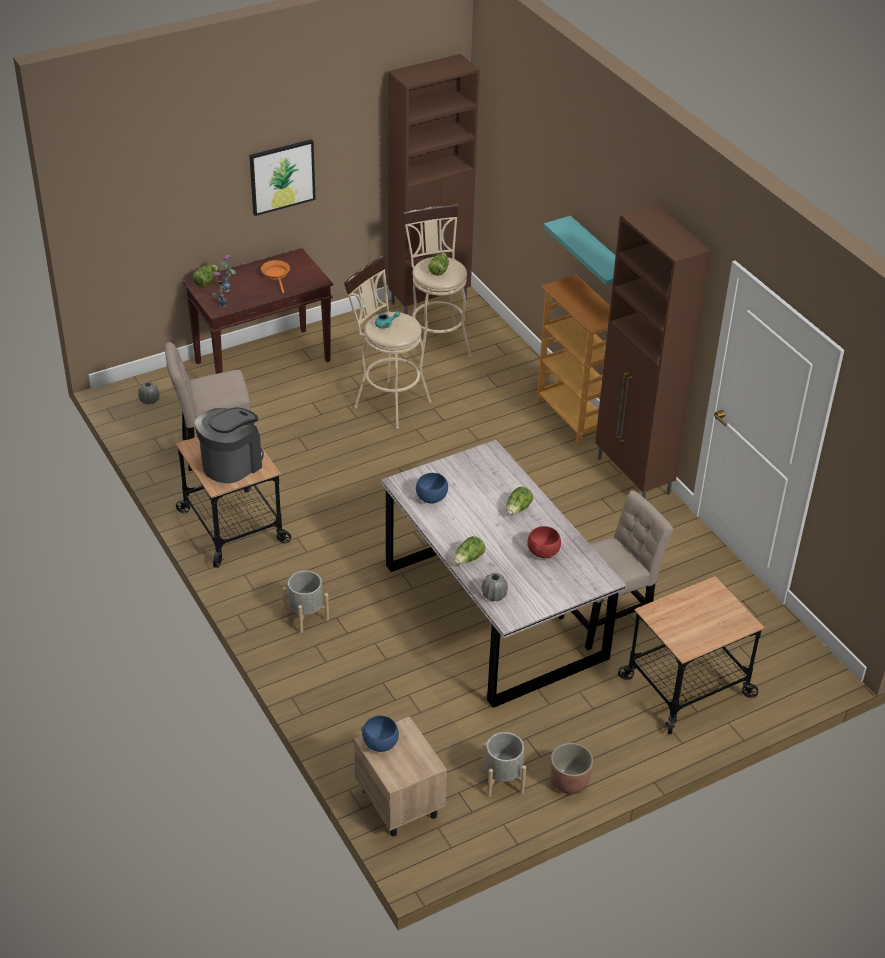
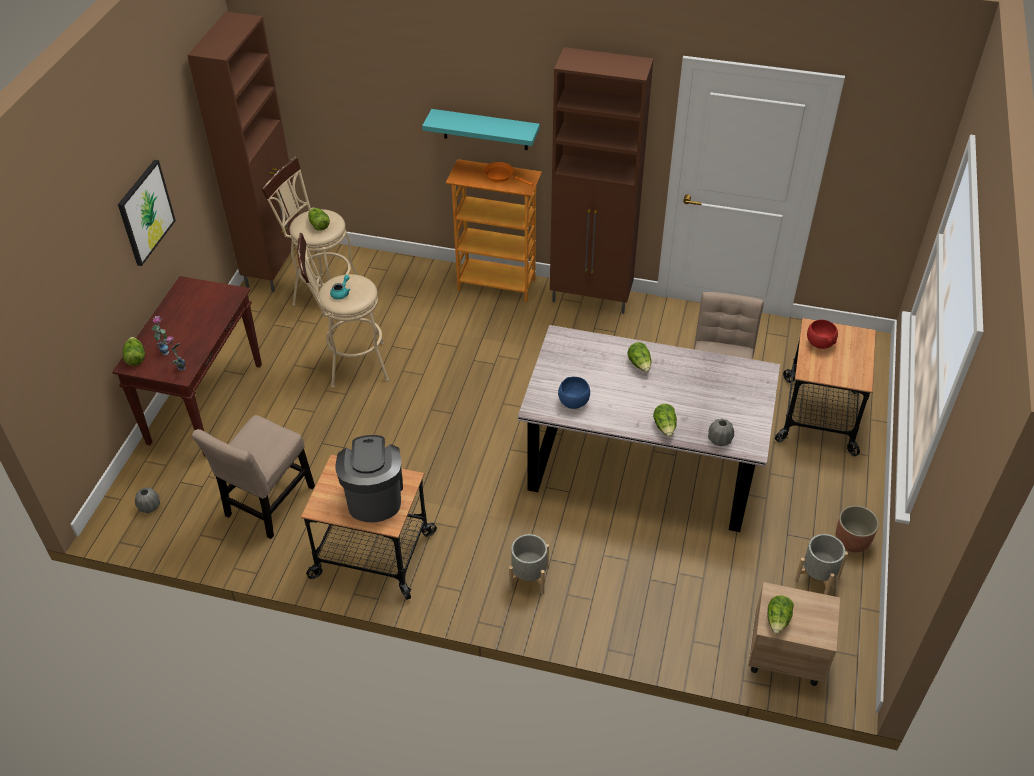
camera: 45 degrees left, 5 degrees up
(276, 275) = (191, 312): orange frying pan -> orange frying pan (501, 176)
(381, 744) = (778, 620): blue bowl -> lettuce
(543, 552) = (701, 382): red bowl -> red bowl (819, 343)

